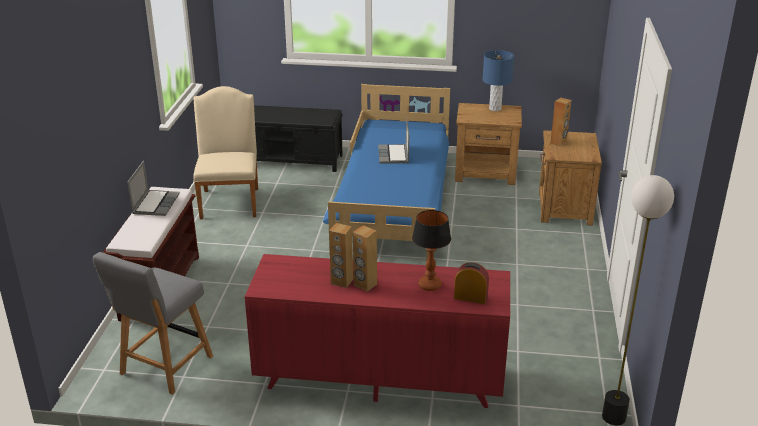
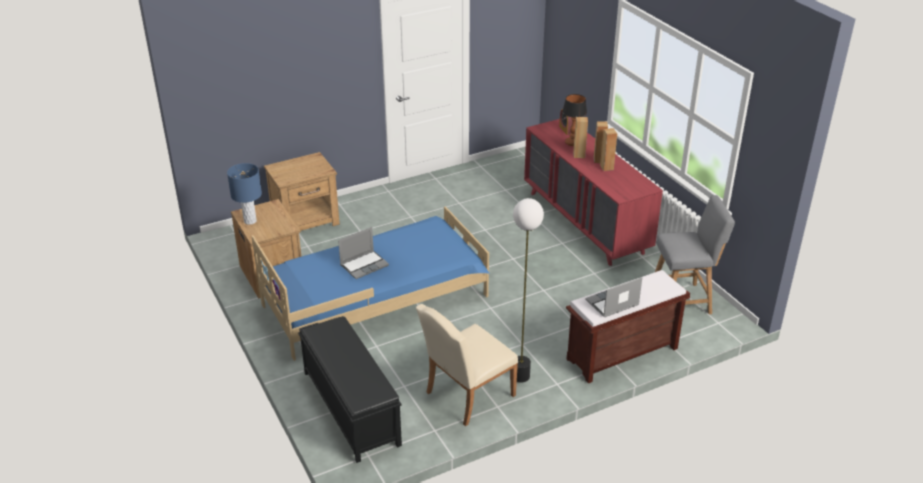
camera: 125 degrees left, 5 degrees up
(558, 142) = (299, 175): brown speaker -> brown speaker (579, 155)
(614, 417) = (524, 152): floor lamp -> floor lamp (521, 376)

